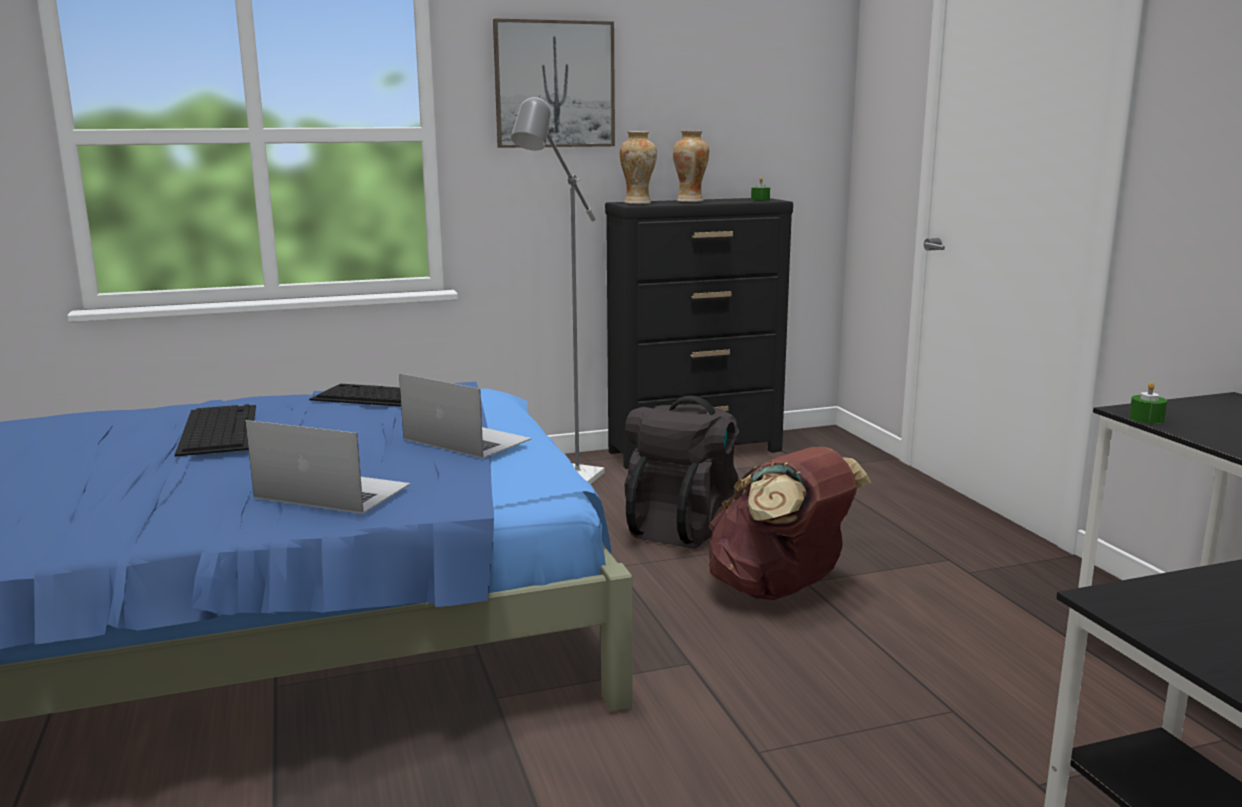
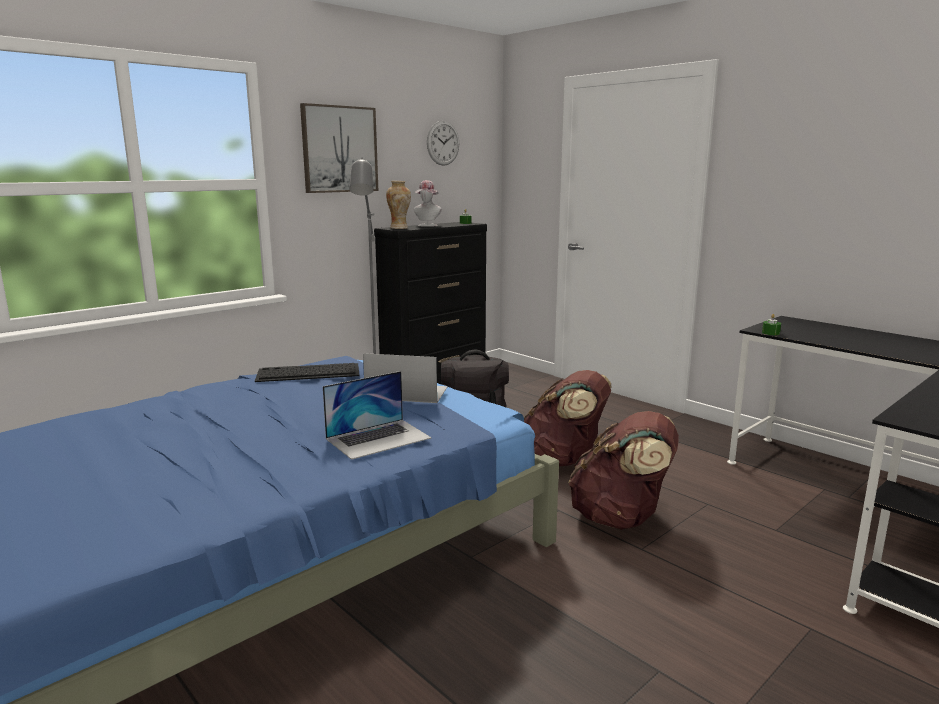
camera: 25 degrees left, 0 degrees up
(218, 429) = (220, 410): keyboard -> none
(332, 491) = (378, 438): laptop -> laptop turned 150 degrees clockwise
(690, 201) = (427, 226): vase -> hat
(738, 73) = (443, 143): none -> wall clock
(775, 697) = (621, 518): none -> brown backpack

